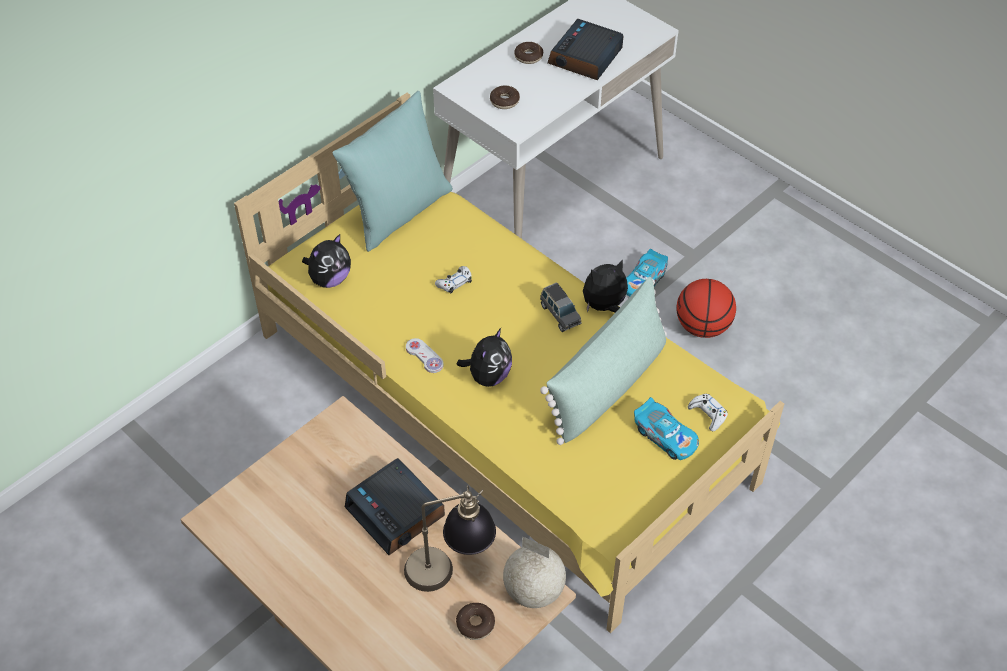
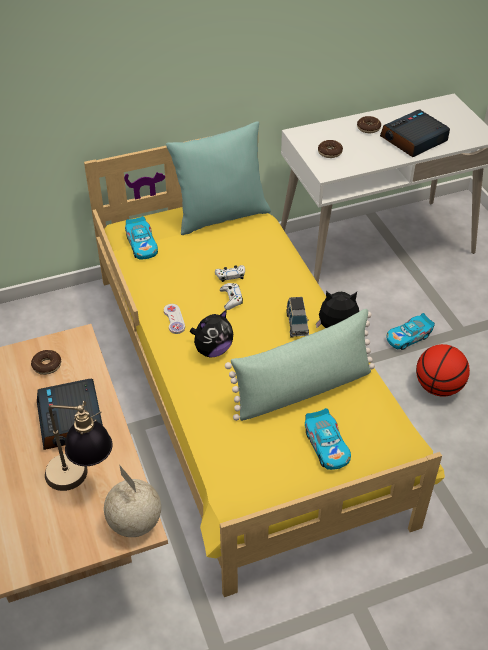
camera: 25 degrees right, 5 degrees down
(329, 279) = (142, 245): plush toy -> toy car
(475, 624) = (73, 530): donut -> donut (47, 365)
(708, 414) = (373, 442): white game controller -> white game controller (231, 299)

